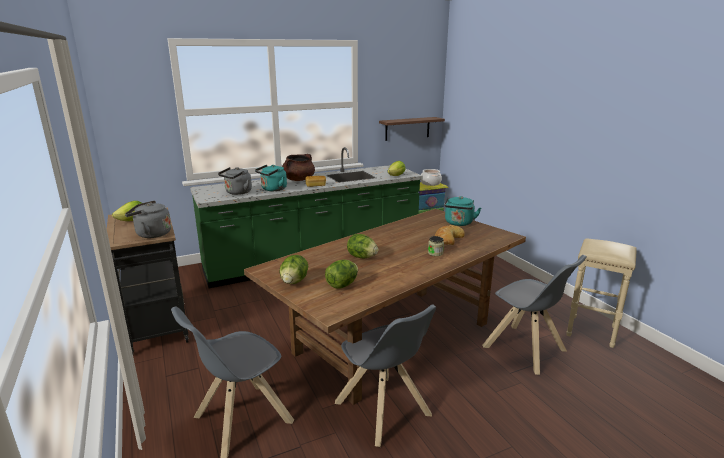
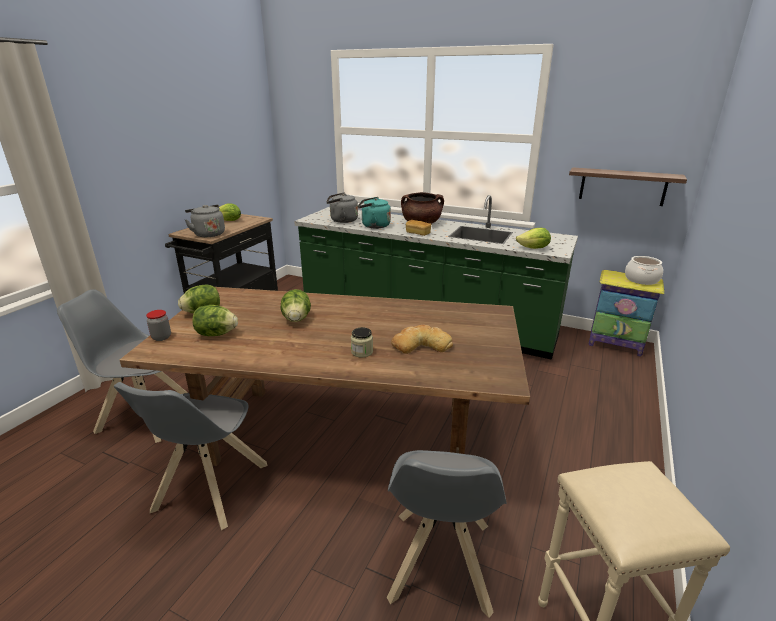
camera: 50 degrees right, 5 degrees up
(314, 304) = (161, 337): none -> jar
(459, 223) = (487, 335): turquoise kettle -> none

